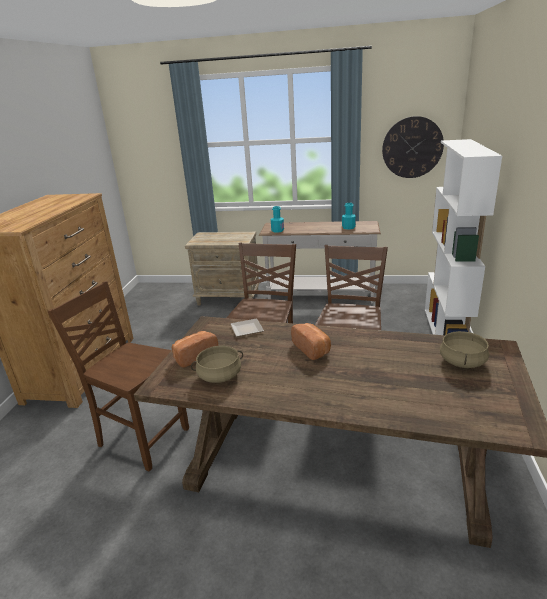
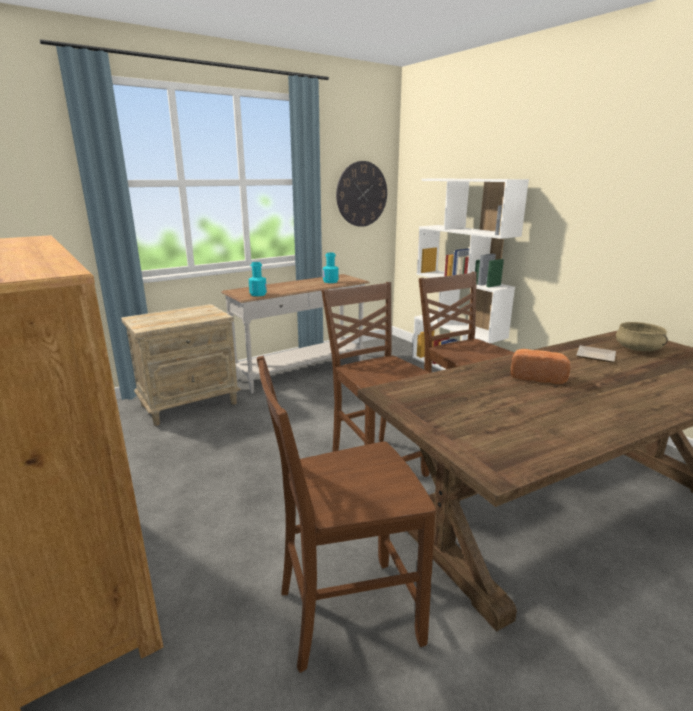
camera: 45 degrees left, 5 degrees down
(194, 356) = (456, 426): bread -> none
(219, 375) = (528, 430): beige cooking pot -> none
(246, 330) = (442, 384): plate -> plate (596, 356)

